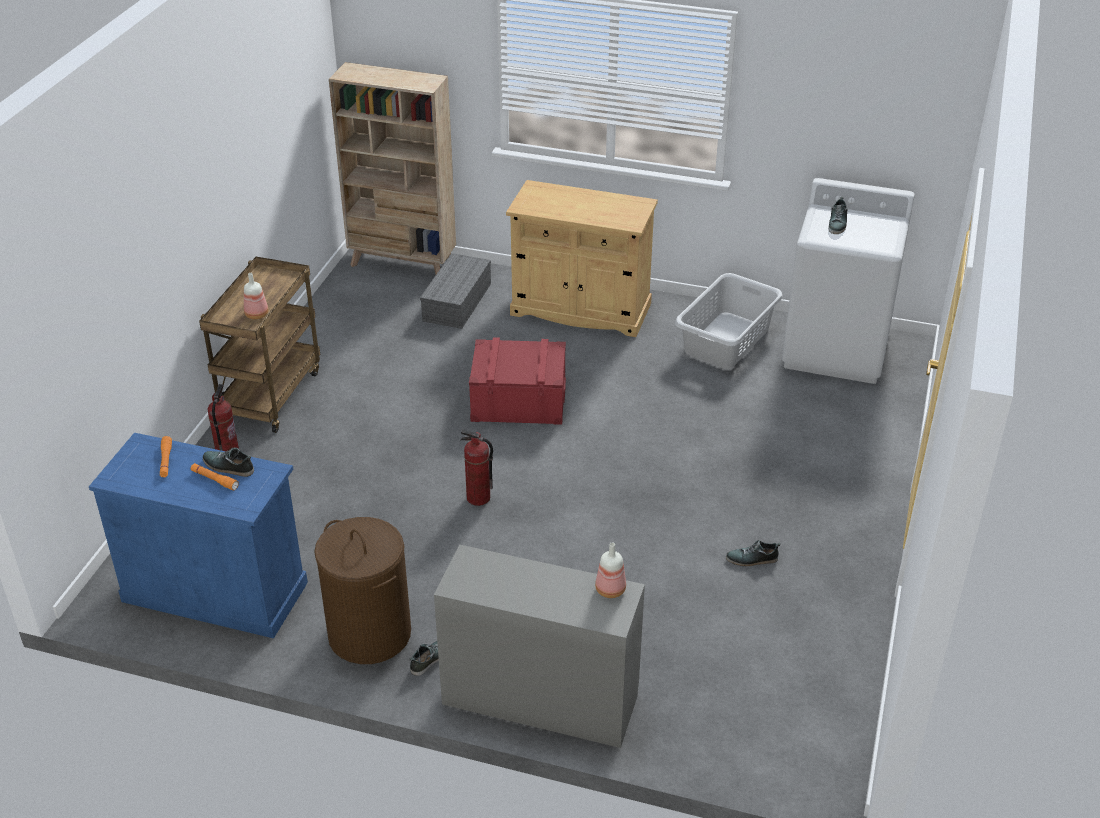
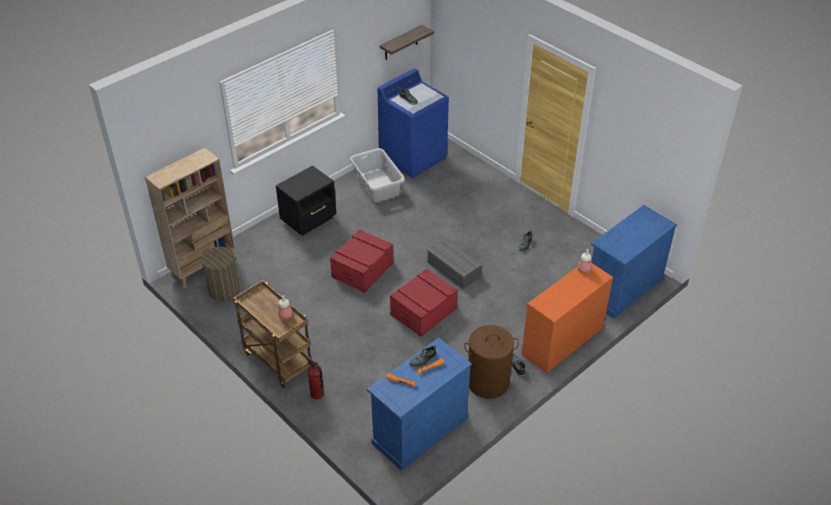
camera: 60 degrees left, 5 degrees up
(371, 297) = (224, 290): none -> laundry basket
(457, 303) = (261, 260): grey storage box -> grey storage box (455, 269)
(478, 498) = (423, 312): fire extinguisher -> red storage box
(539, 699) = (562, 341): grey desk -> orange desk
(580, 309) = (309, 220): beige cabinet -> black nightstand
(760, 743) = (623, 288): none -> blue cabinet
(836, 349) = (413, 157): white washing machine -> blue washing machine
(894, 124) = (401, 43): none -> shelf

